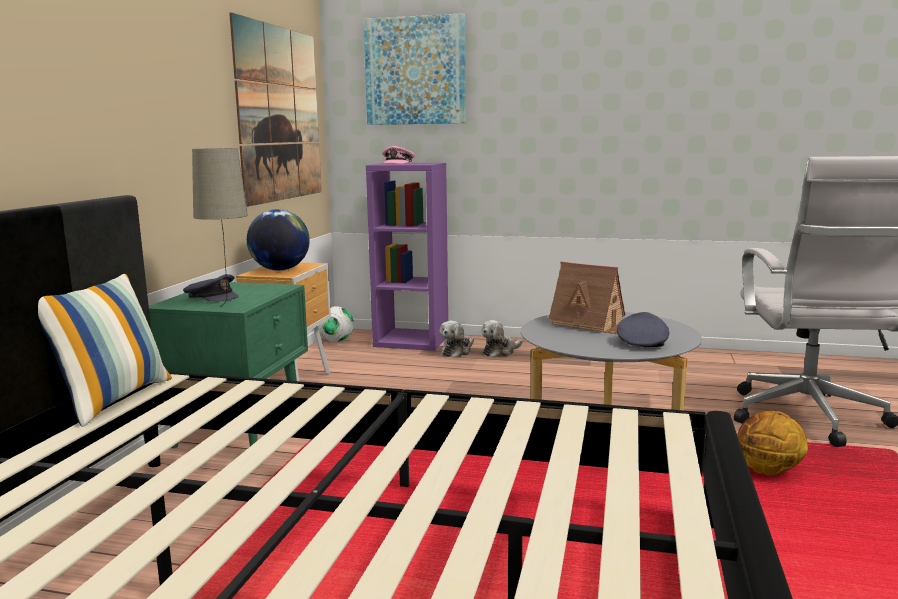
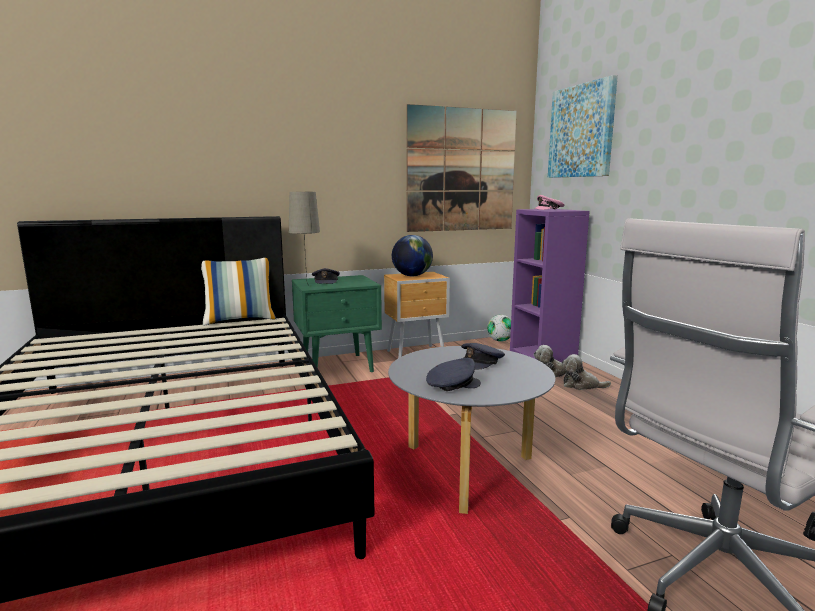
camera: 55 degrees right, 0 degrees up
(591, 324) = (481, 362): toy house -> grey cap
(767, 472) = (512, 570): basketball -> none

